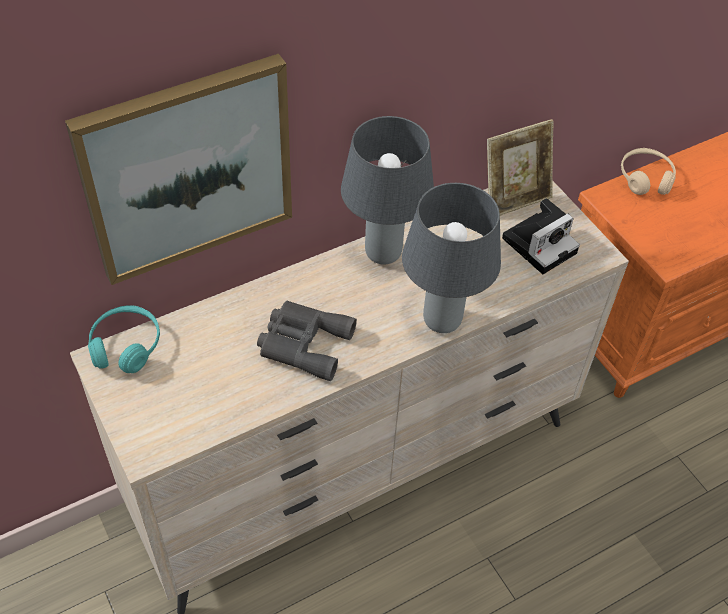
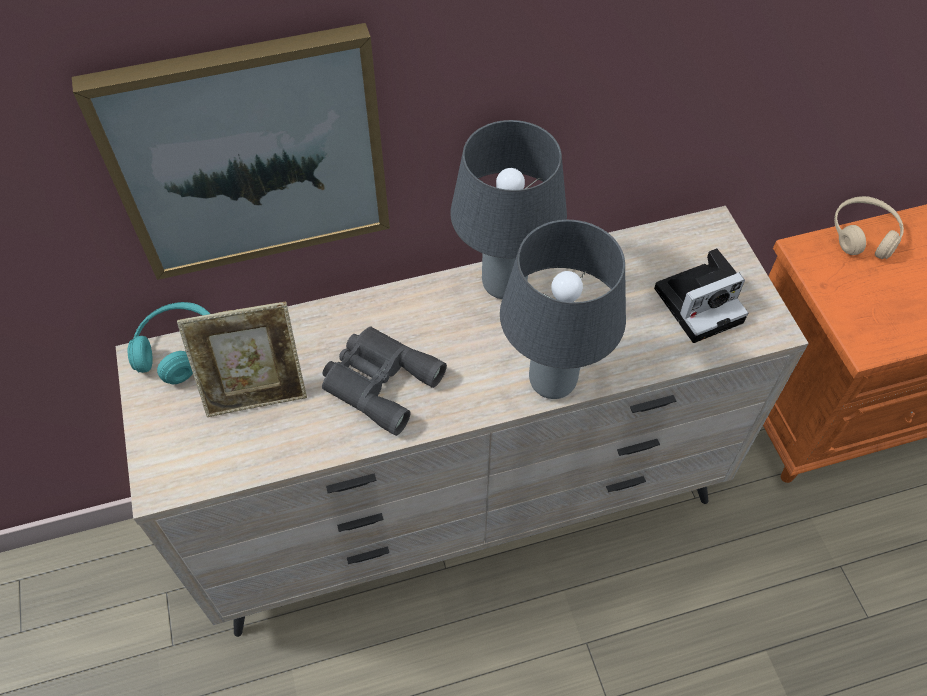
camera: 15 degrees right, 5 degrees up
(514, 199) = (682, 241): picture frame -> picture frame (256, 391)

